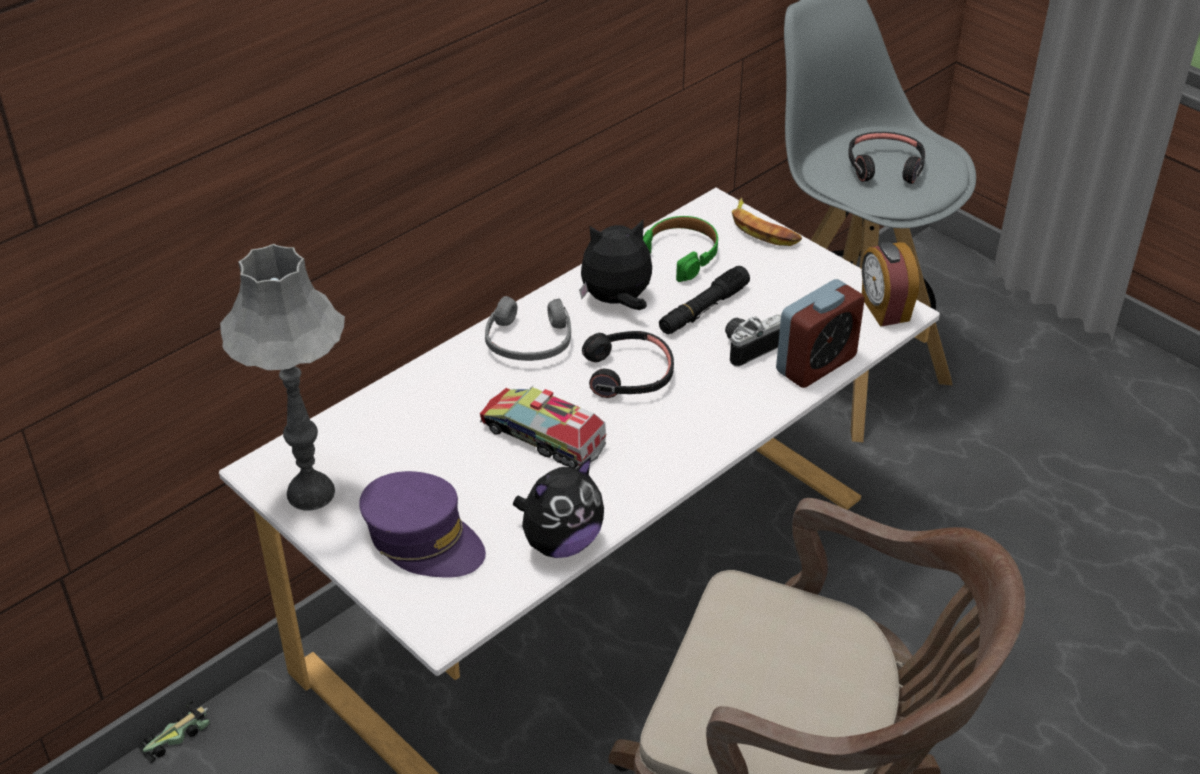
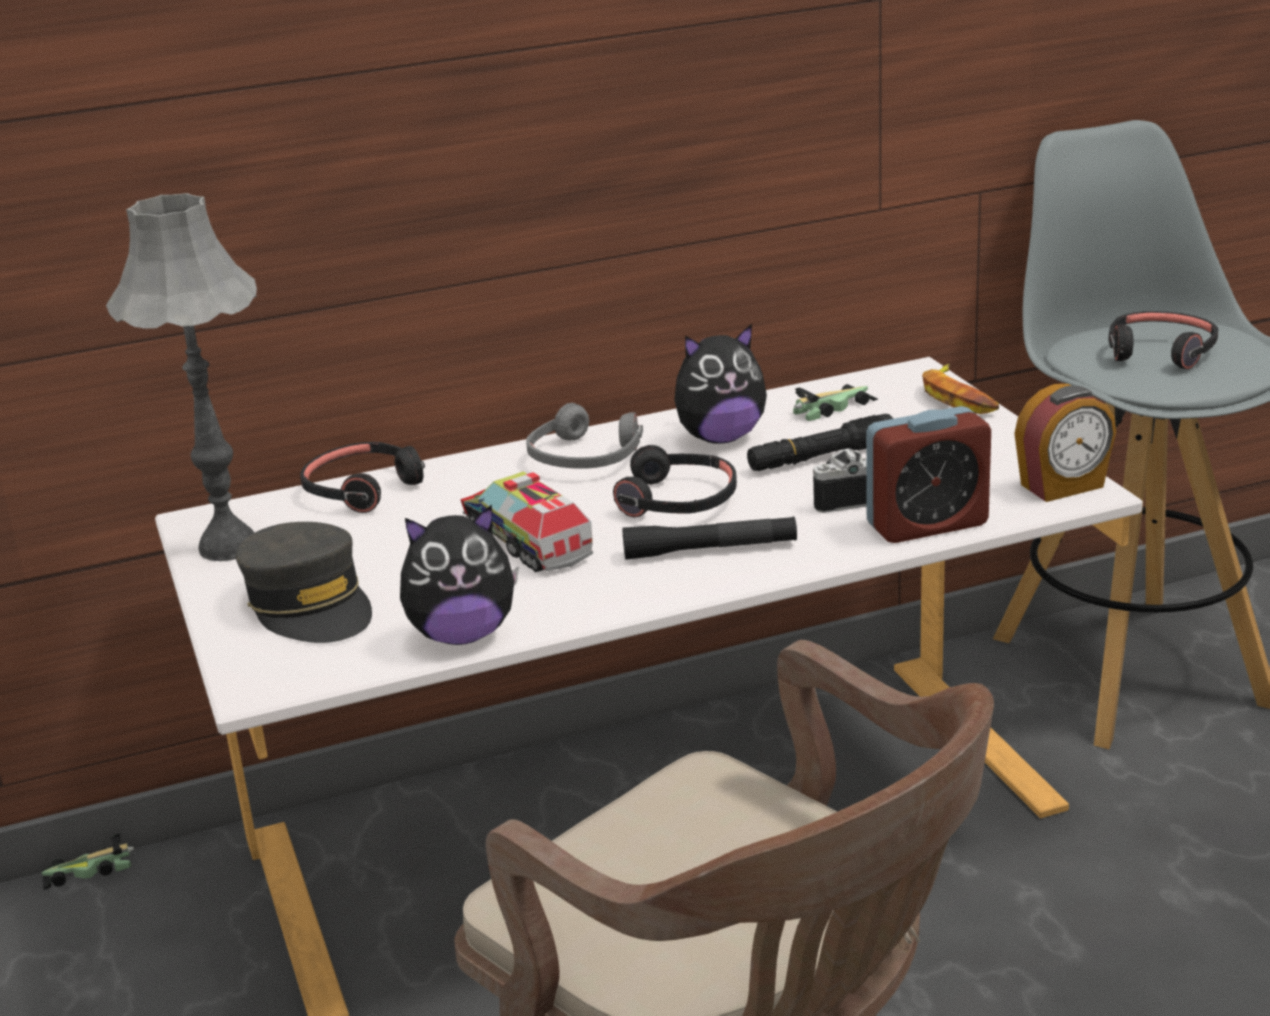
camera: 25 degrees right, 15 degrees down
(374, 408) = (362, 489): none -> black headphones
(423, 539) = (310, 605): purple cap -> grey cap
(617, 301) = (720, 437): plush toy -> plush toy turned 150 degrees clockwise
(679, 255) = (832, 408): green headphones -> toy car
(683, 420) = (710, 550): none -> black flashlight
(884, 309) = (1063, 487): alarm clock -> alarm clock turned 120 degrees counterclockwise

